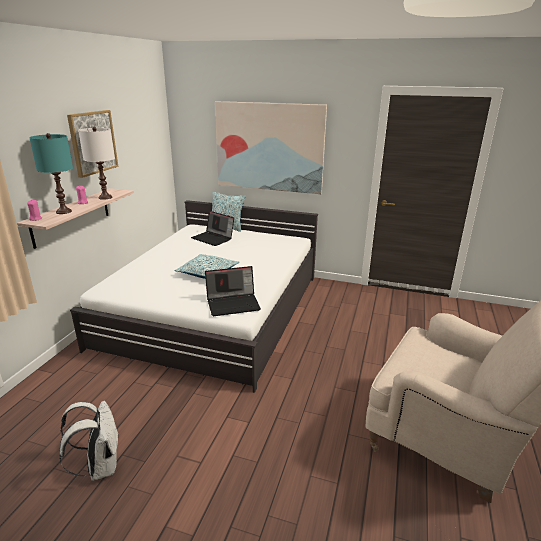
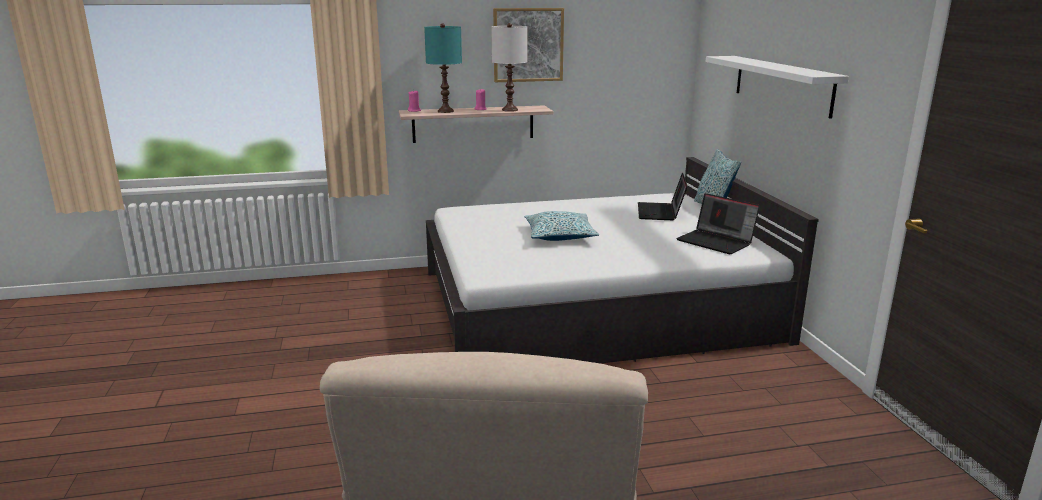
camera: 60 degrees right, 5 degrees down
(100, 466) = (290, 343): white backpack -> none
(233, 304) = (503, 265): laptop -> laptop (716, 242)
(269, 147) = (782, 84): picture -> white shelf

